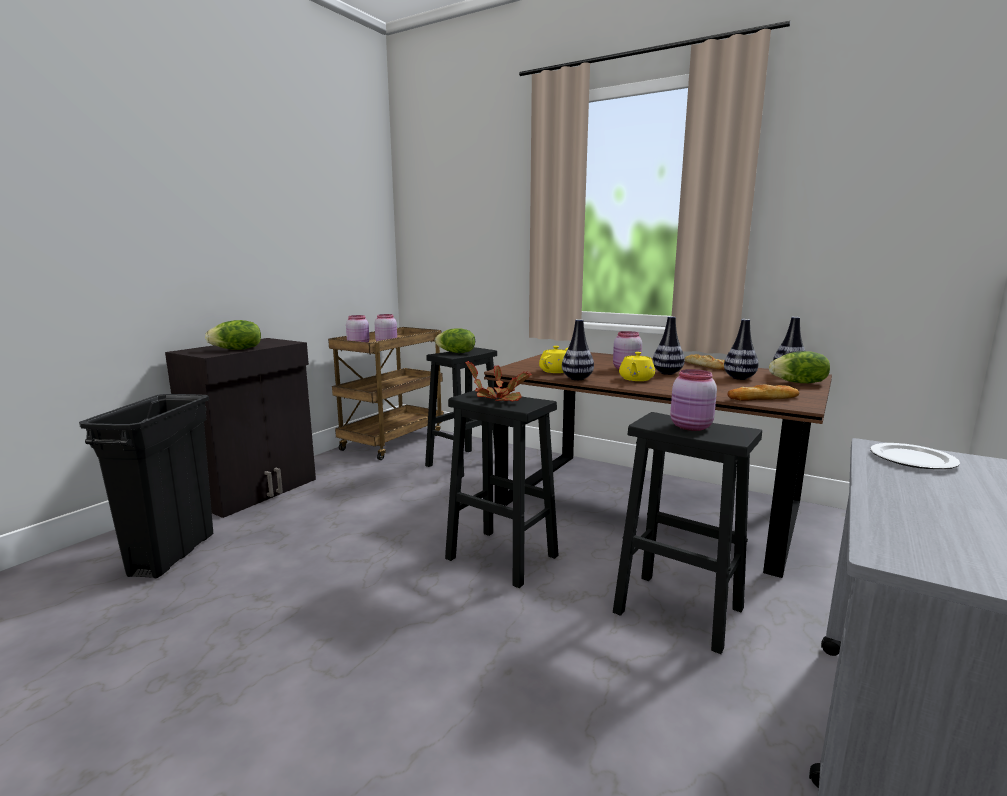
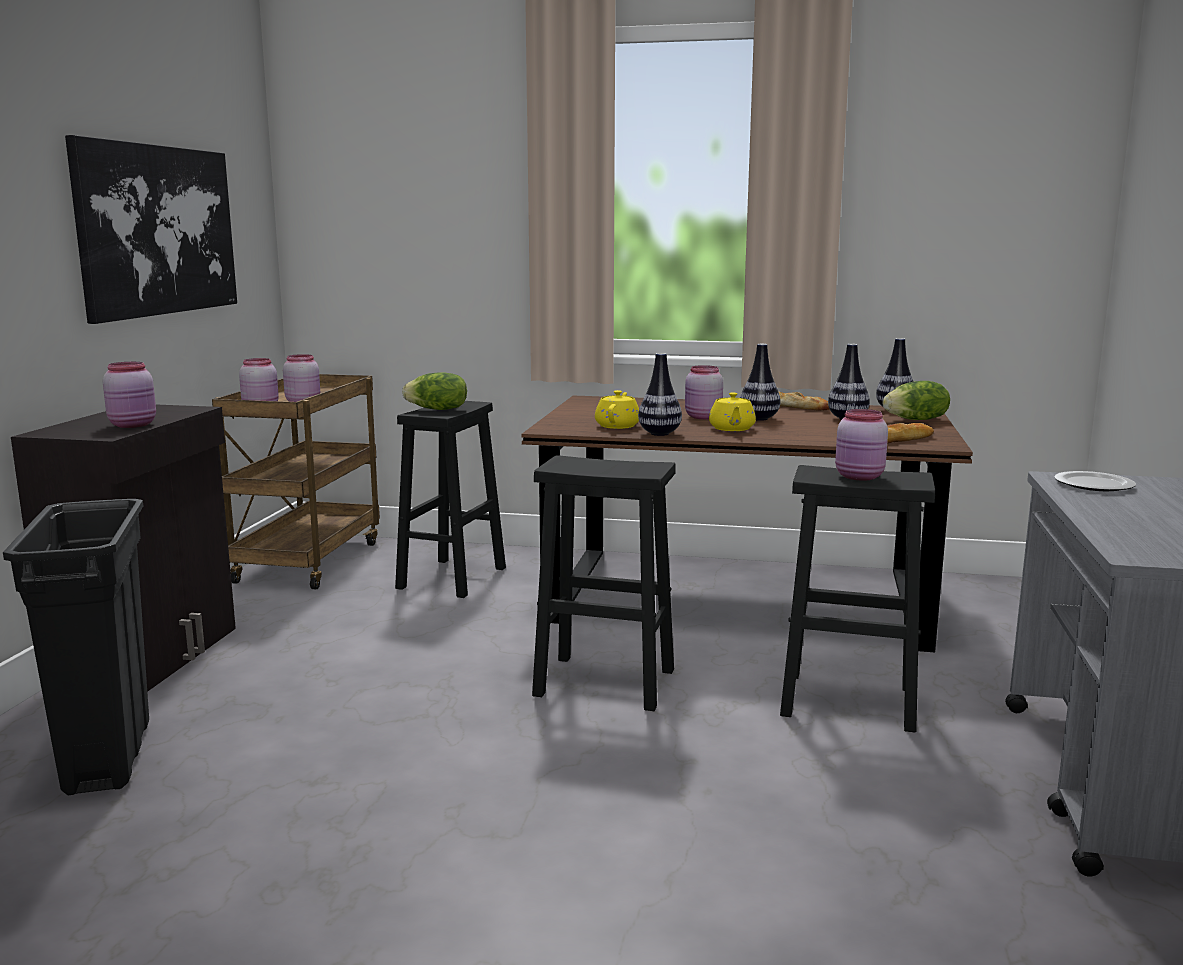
camera: 20 degrees left, 0 degrees up
(237, 349) = (134, 425): lettuce -> pink jar
(294, 234) = (157, 230): none -> picture
(498, 398) = (599, 465): potted plant -> none

